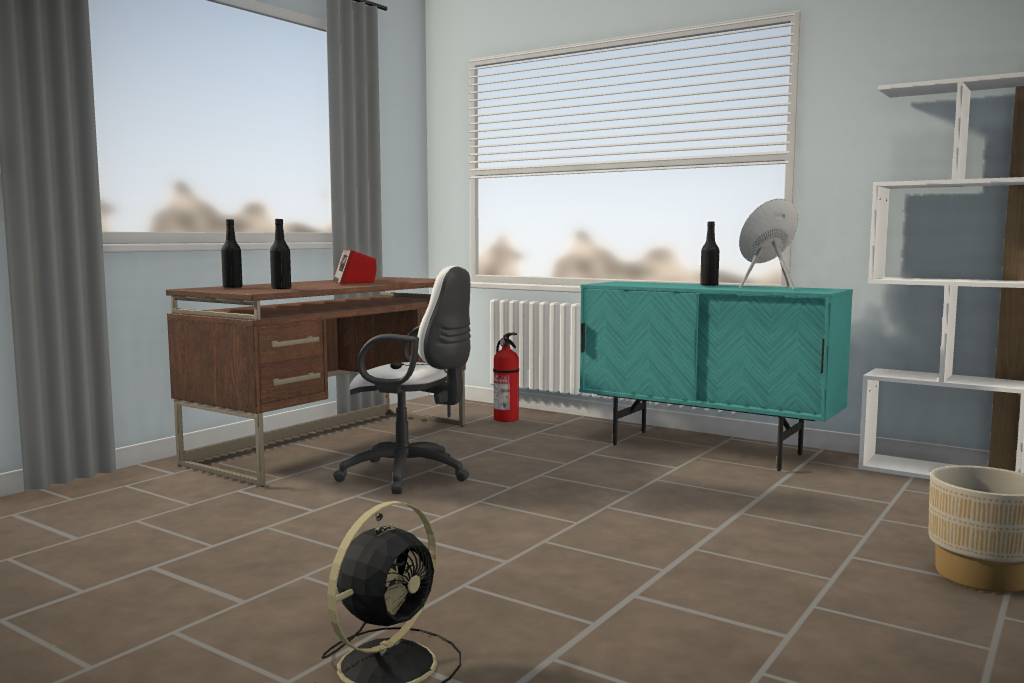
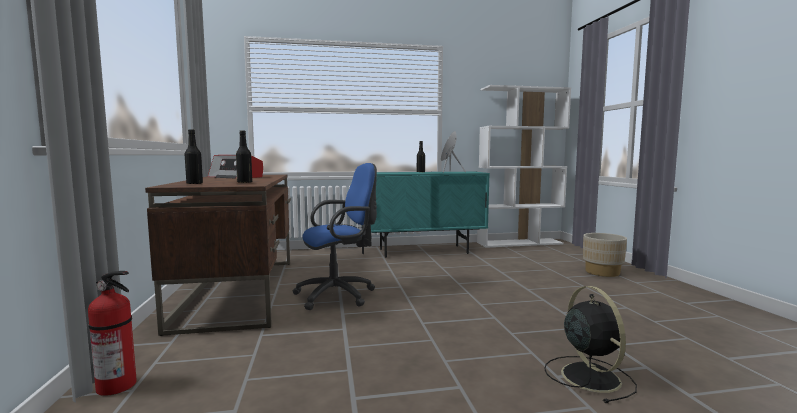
camera: 45 degrees left, 0 degrees up
(411, 476) = (339, 295): white office chair -> blue office chair
(507, 419) = (302, 256): fire extinguisher -> fire extinguisher (118, 385)

